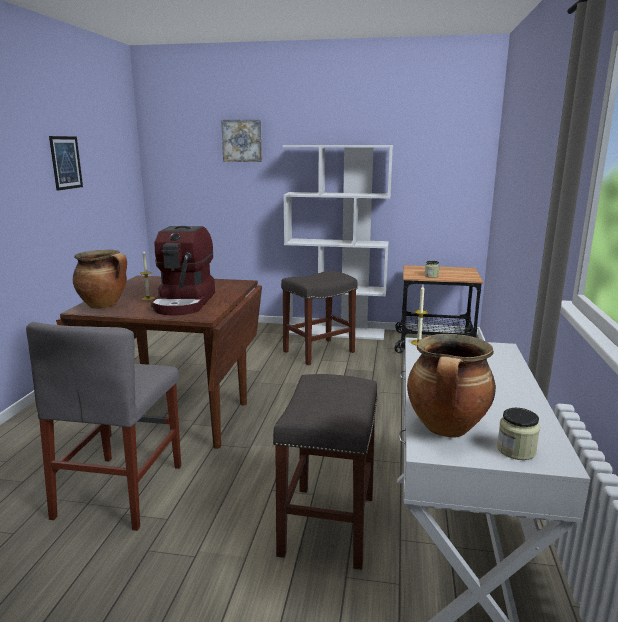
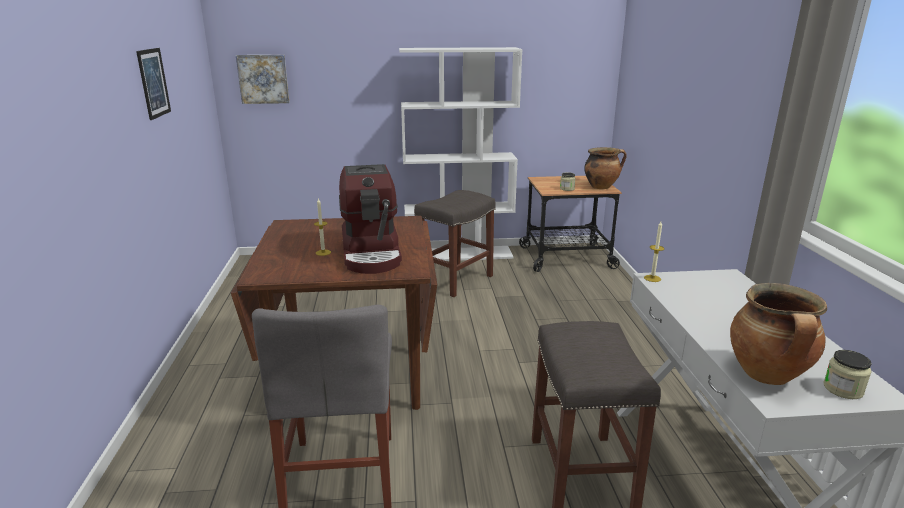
camera: 15 degrees left, 5 degrees up
(104, 305) = (281, 268): cooking pot -> cooking pot (601, 187)
(242, 140) = (342, 43): picture -> picture (263, 79)

